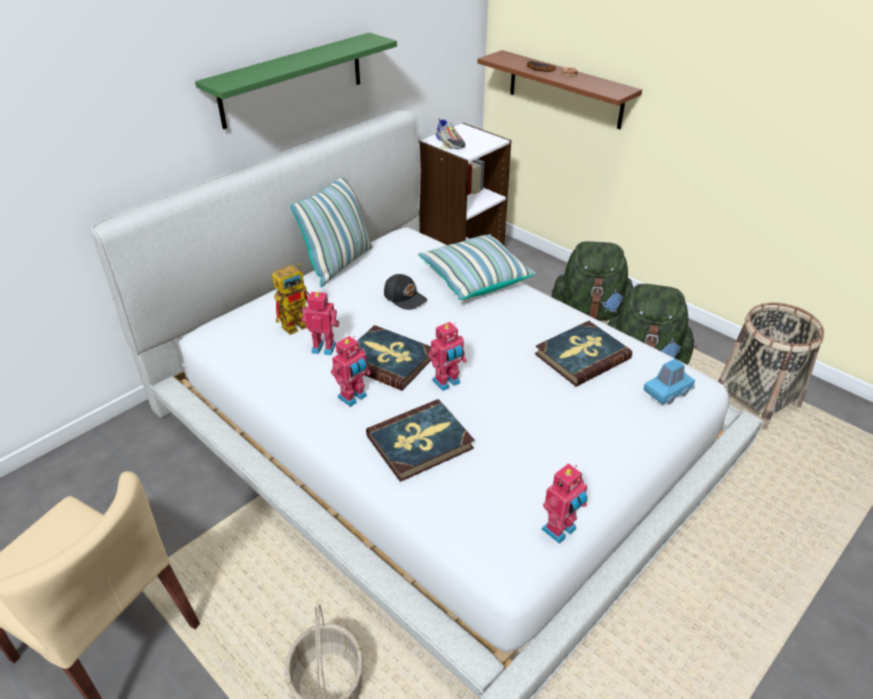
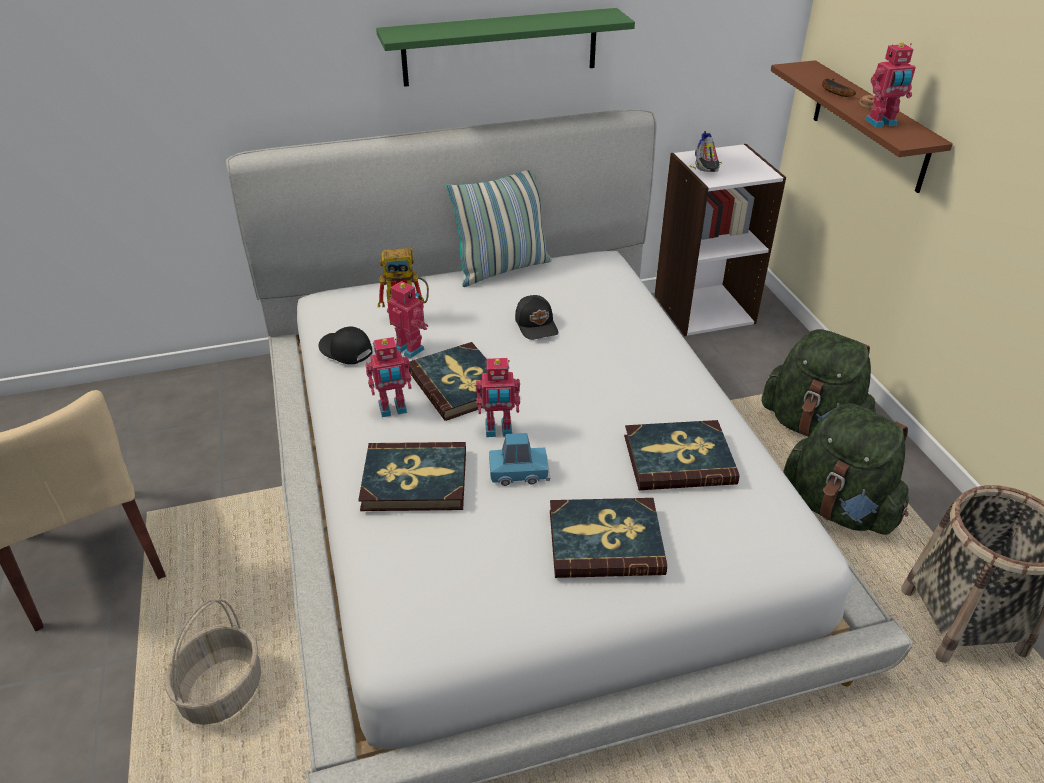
camera: 30 degrees right, 0 degrees up
(272, 368) = (345, 351): none -> black cap
(474, 279) = (633, 329): pillow -> none
(560, 530) = (476, 638): toy robot -> toy robot (881, 123)
(585, 428) = (605, 541): none -> book
(667, 391) = (751, 541): blue toy car -> blue toy car (519, 472)

